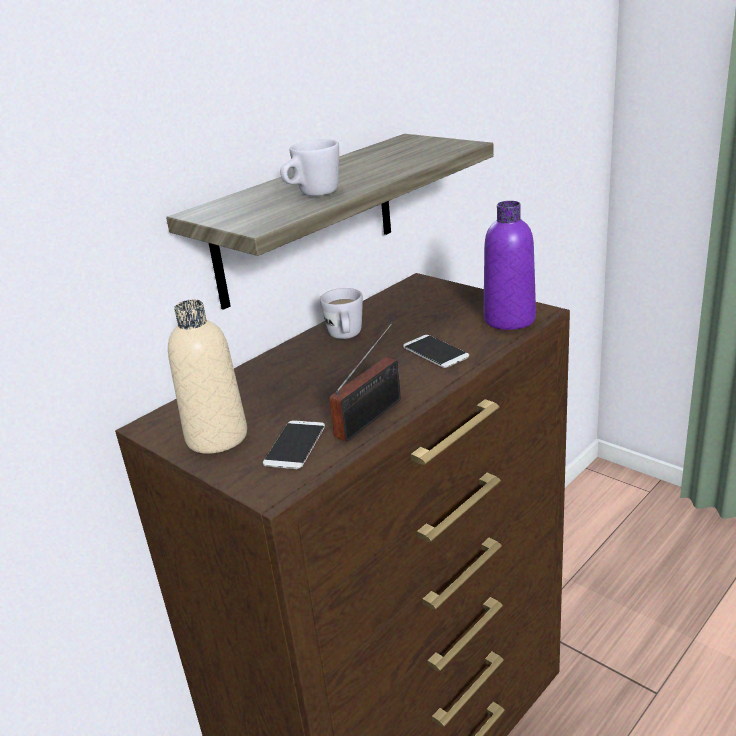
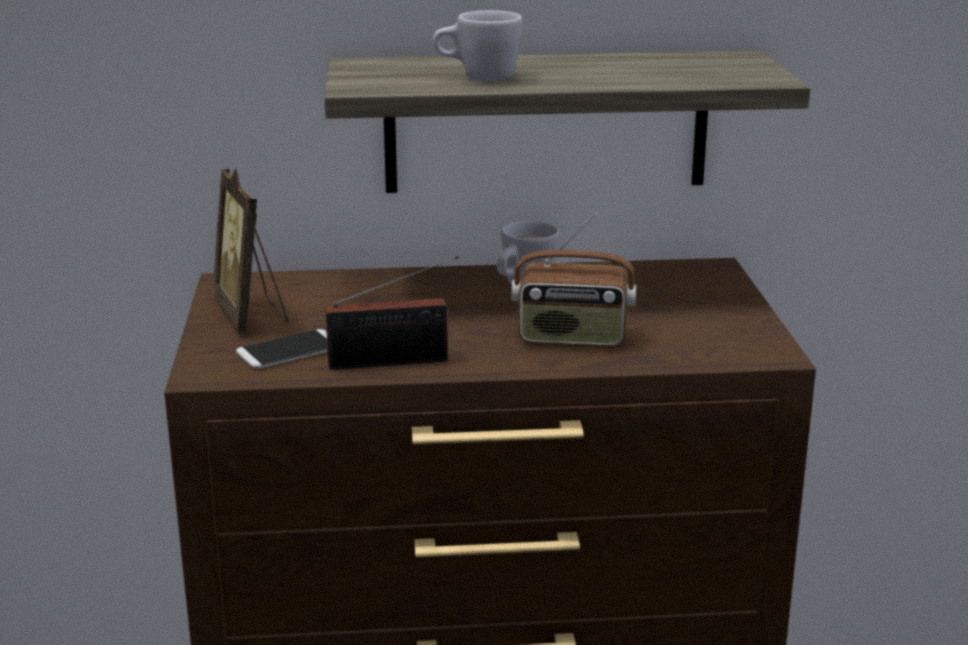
camera: 40 degrees right, 5 degrees down
(217, 437) = (251, 314): beige bottle -> picture frame
(435, 352) = (572, 338): phone -> radio
(509, 319) = (720, 345): purple bottle -> none

